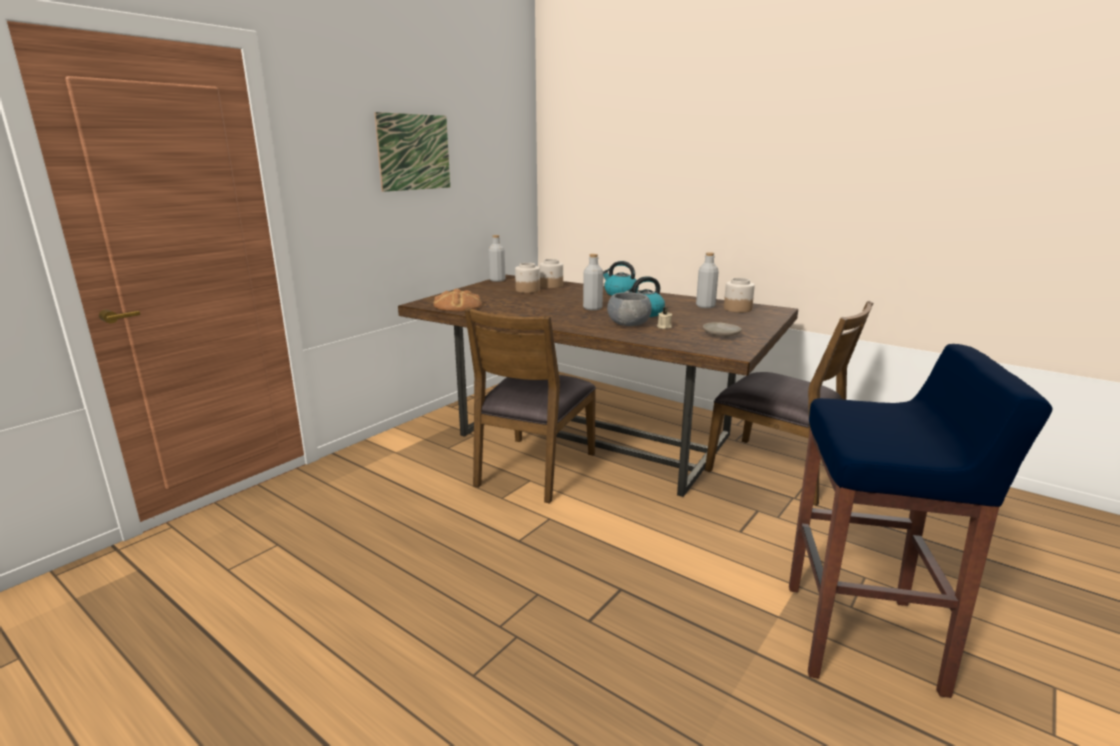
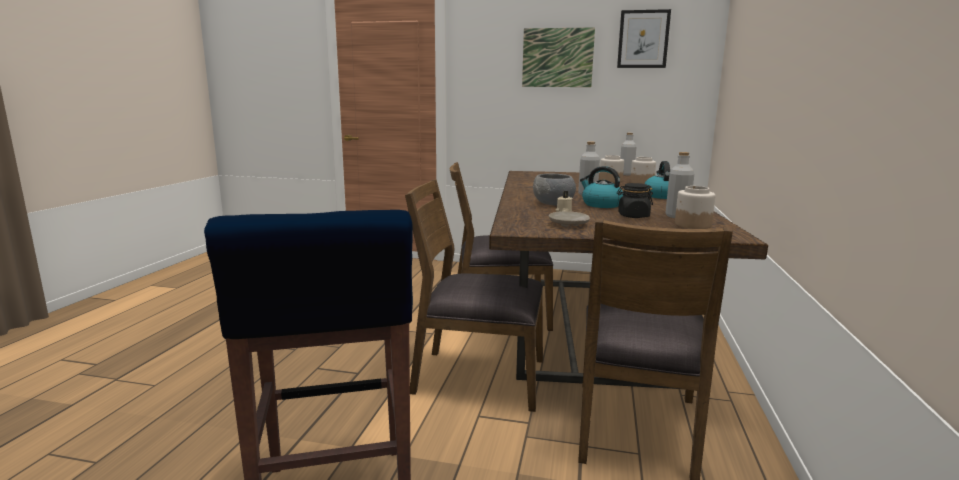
camera: 65 degrees right, 5 degrees down
(458, 306) = (528, 176): bread -> none
(485, 131) = (643, 39): none -> picture
(669, 514) = (478, 377): none -> brown chair
(698, 315) = (633, 216): none -> black jar

